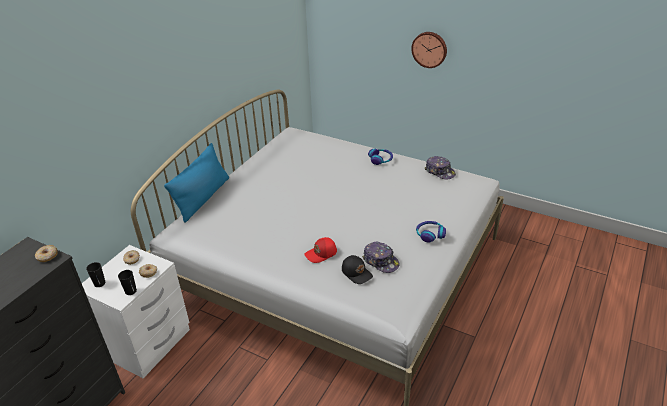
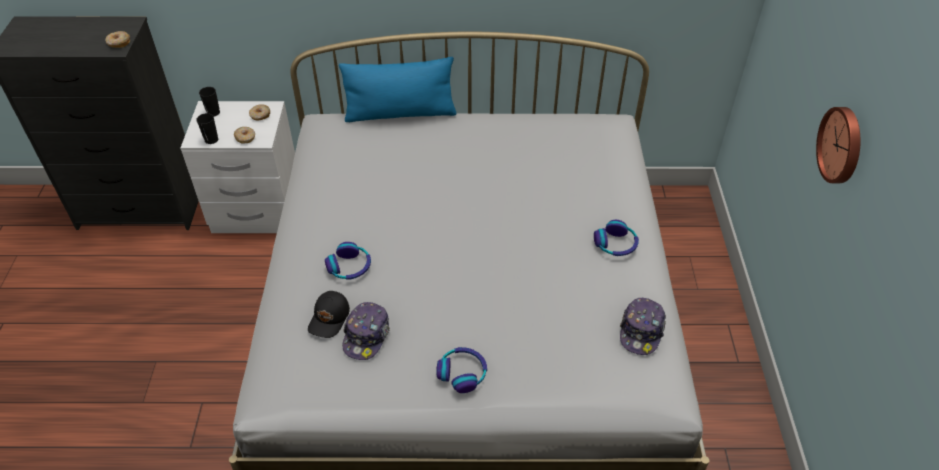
camera: 60 degrees right, 10 degrees up
(321, 254) = (349, 267): red cap -> headphones

